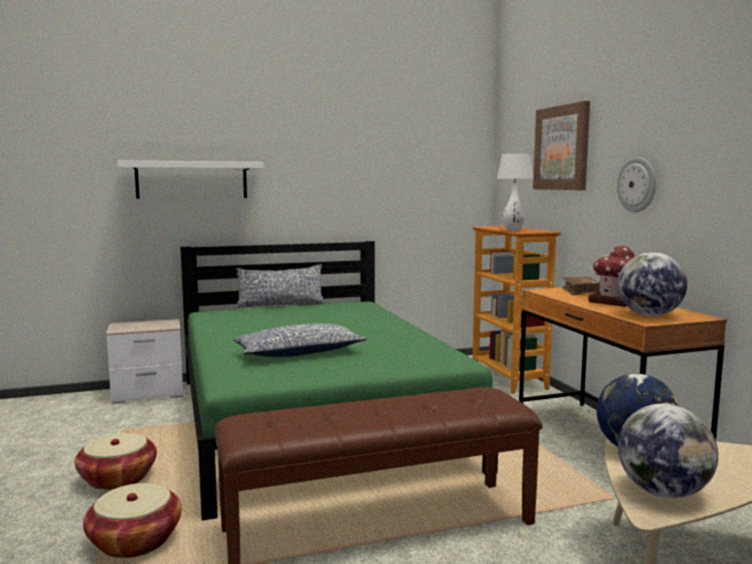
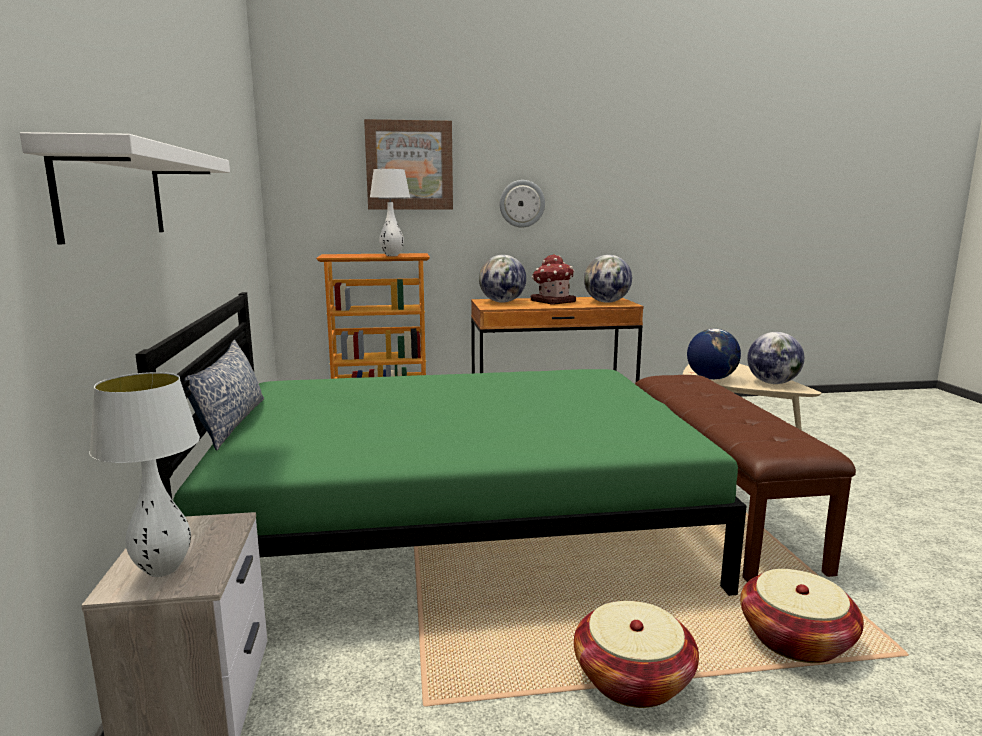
camera: 80 degrees left, 5 degrees up
(129, 326) = (163, 570): none -> white table lamp
(298, 353) = (556, 418): pillow -> none
(581, 291) = (502, 302): brown book -> globe

